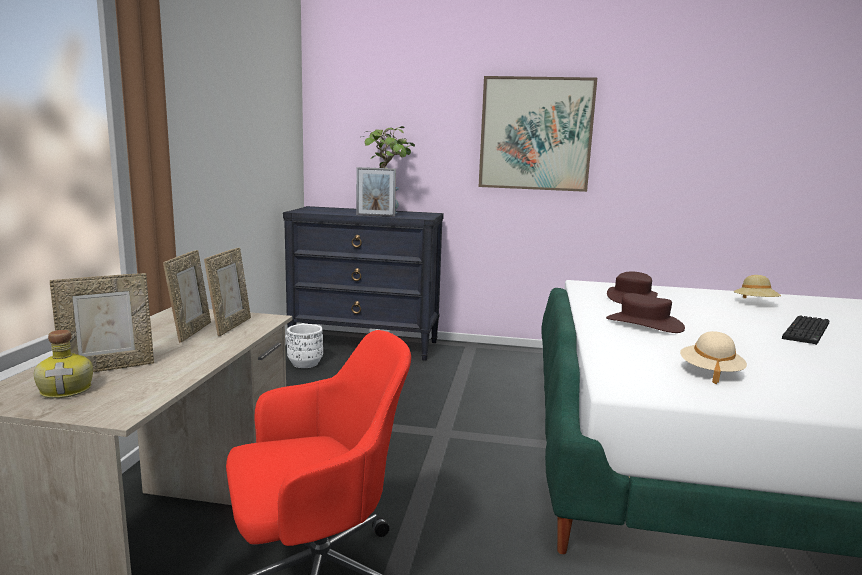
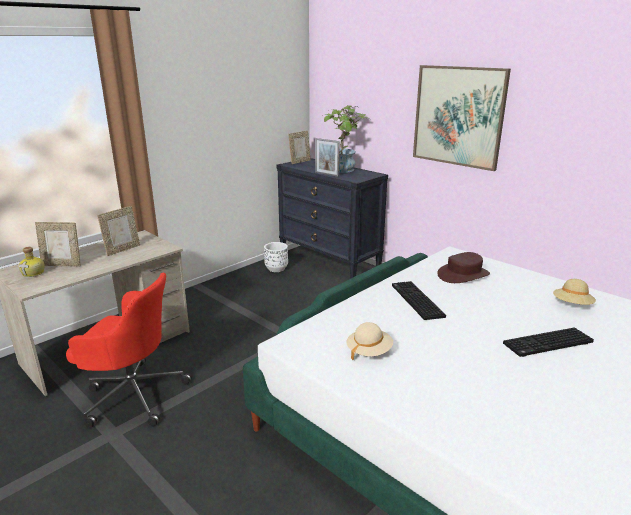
camera: 35 degrees right, 10 degrees up
(230, 326) = (143, 250): picture frame -> picture frame (300, 162)
(644, 324) = (415, 301): brown hat -> keyboard

